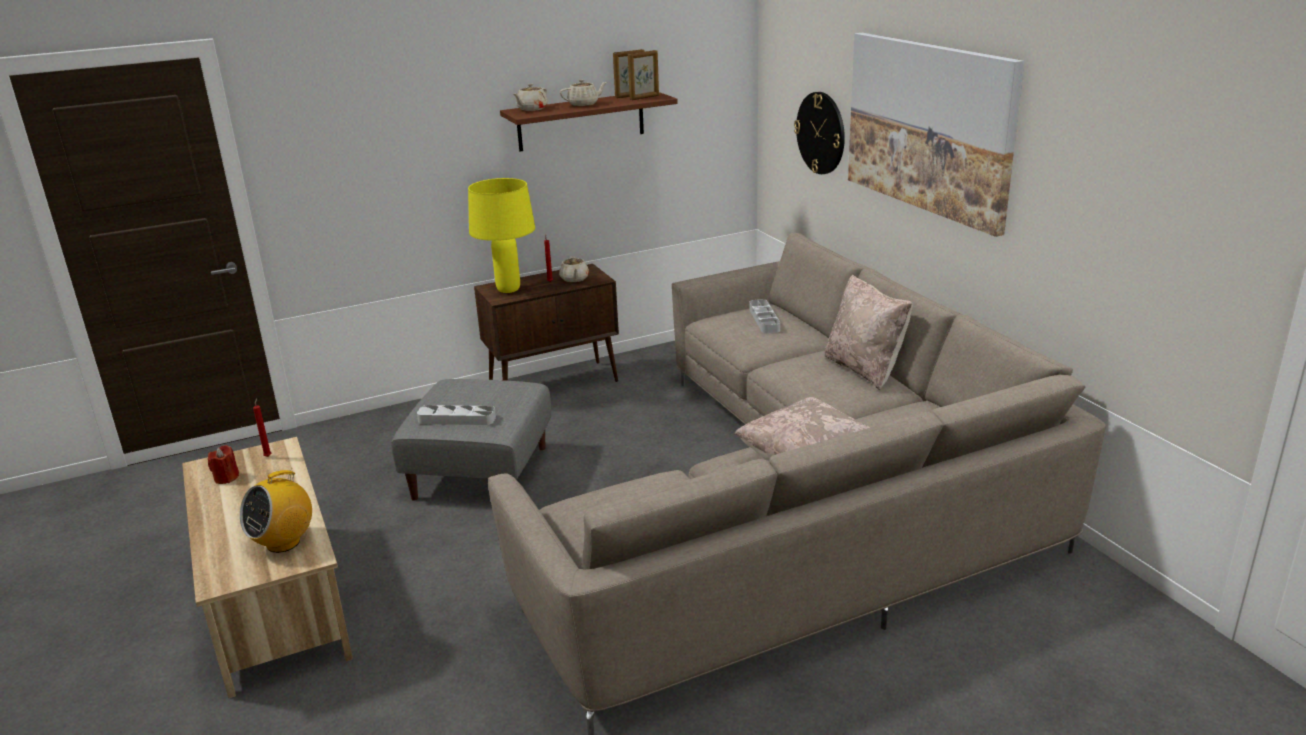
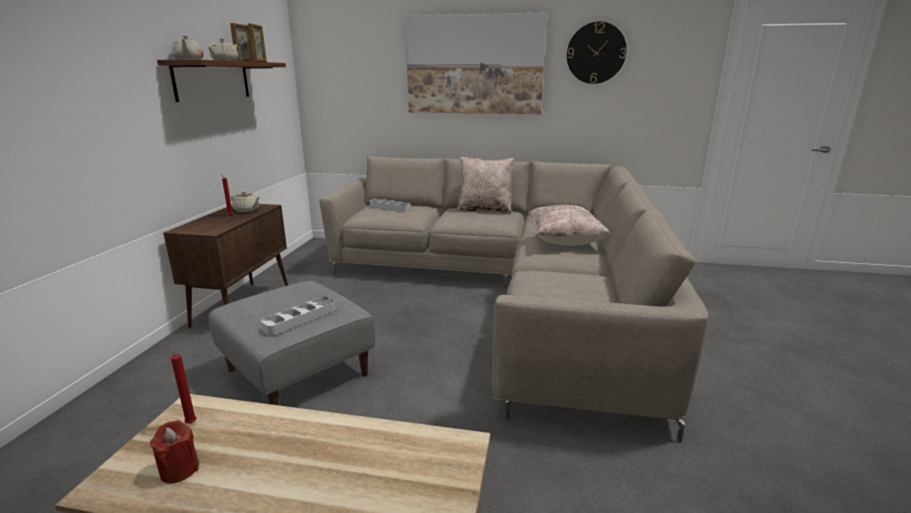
camera: 55 degrees left, 5 degrees down
(283, 542) = (406, 459): radio -> none
(509, 289) = (205, 226): yellow table lamp -> none
(821, 133) = (372, 89): wall clock -> wall clock (596, 53)

